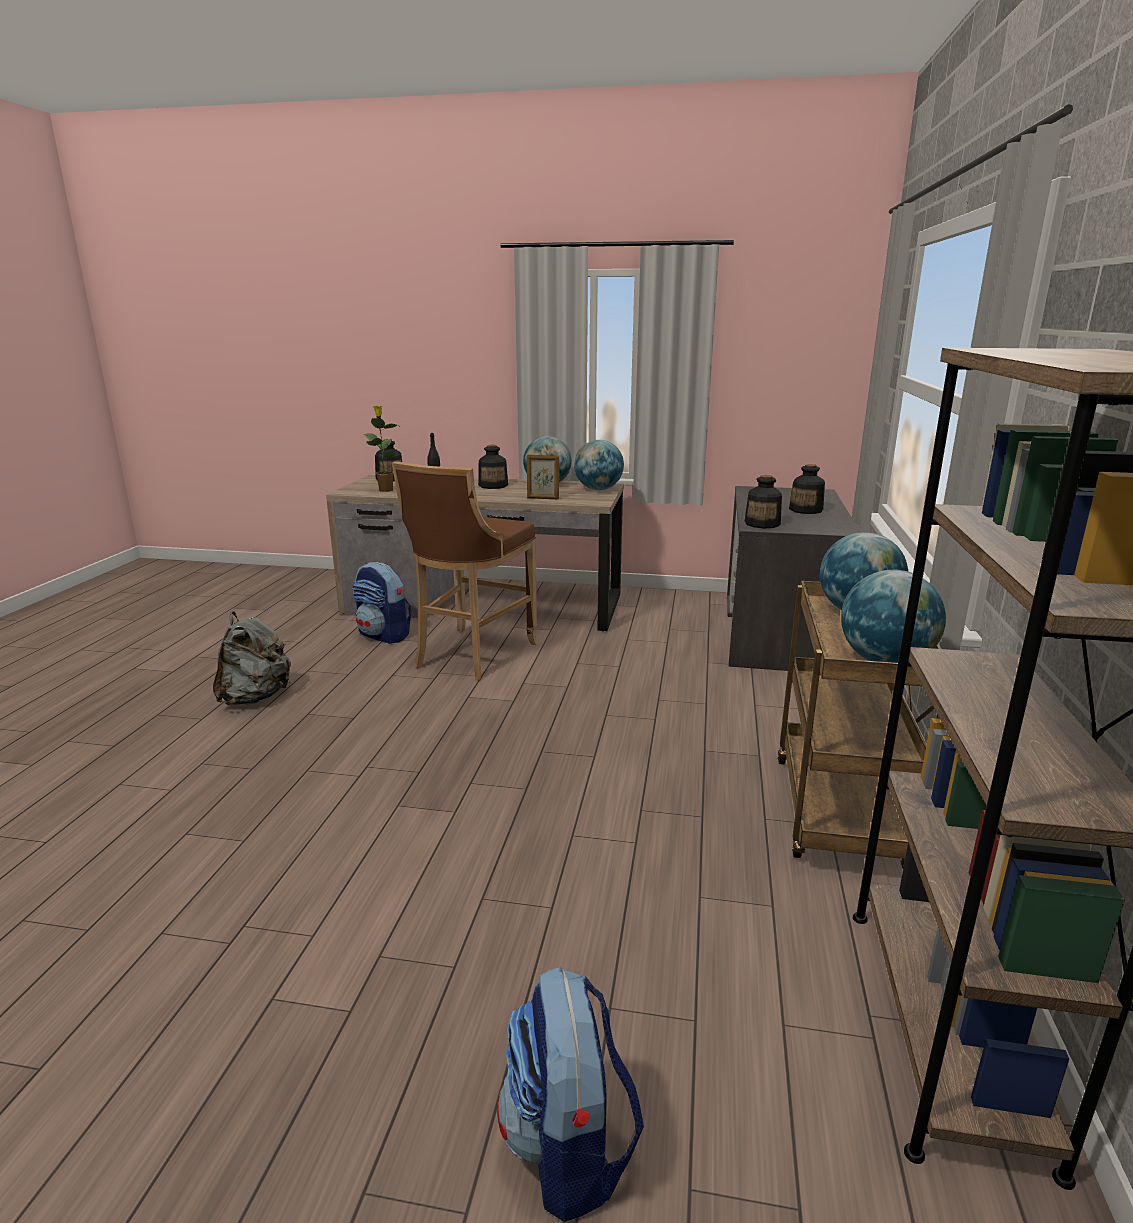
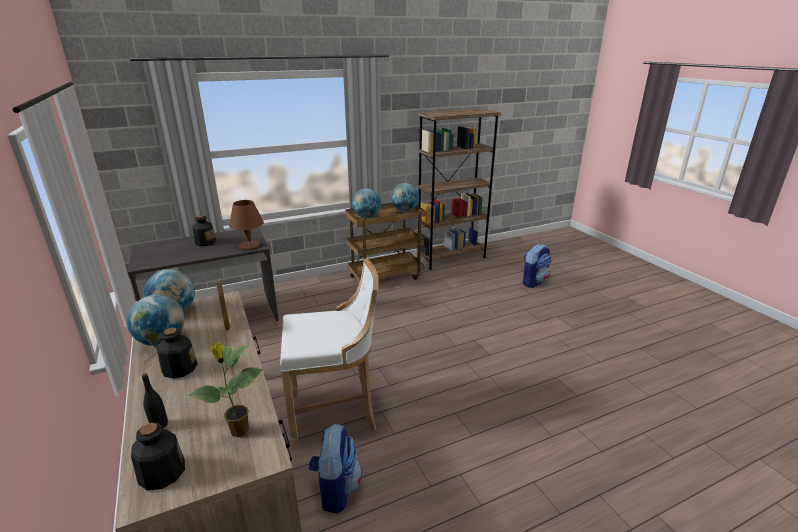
camera: 125 degrees left, 5 degrees up
(255, 697) = (487, 479): grey backpack -> none
(471, 656) = (335, 414): brown stool -> white stool
(762, 524) = (249, 246): bottle -> brown table lamp

